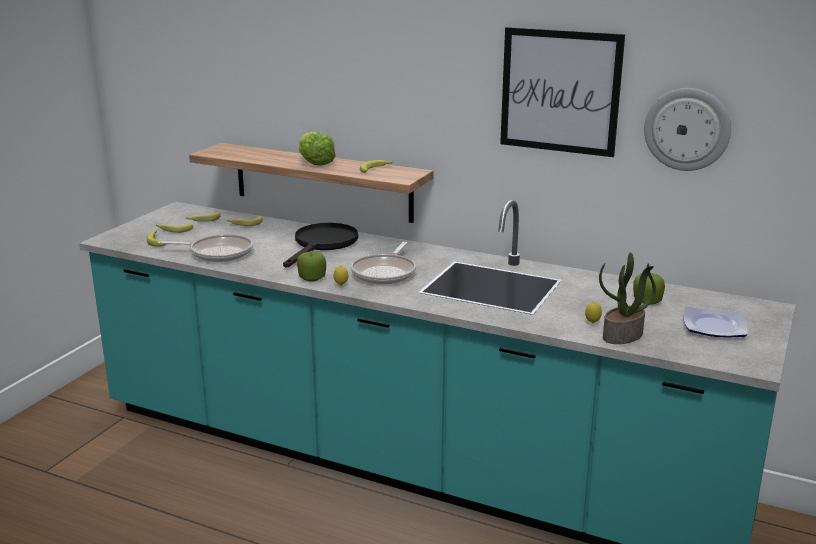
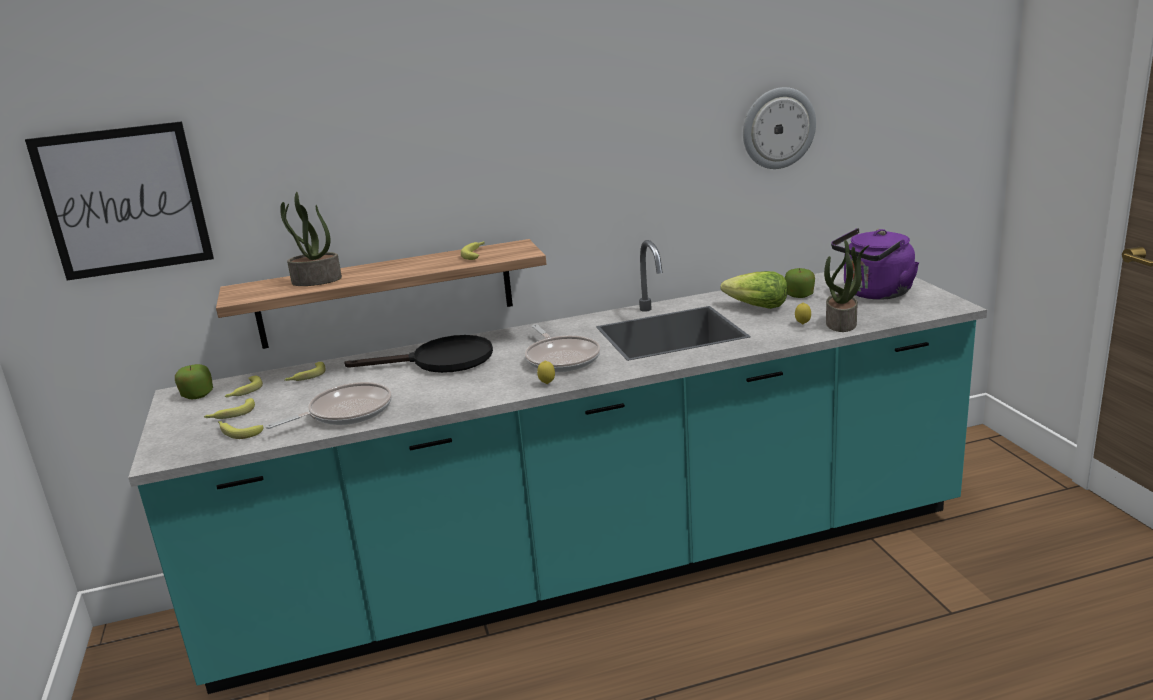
camera: 40 degrees left, 0 degrees up
(262, 156) = (316, 281): none -> potted plant
(312, 278) = (504, 390): apple -> apple (197, 395)
(315, 162) = (394, 268): lettuce -> lettuce (756, 307)
(322, 244) = (441, 361): black frying pan -> black frying pan turned 105 degrees clockwise
(560, 91) = (658, 118): picture -> picture (124, 201)
(713, 326) = (874, 294): plate -> purple kettle

